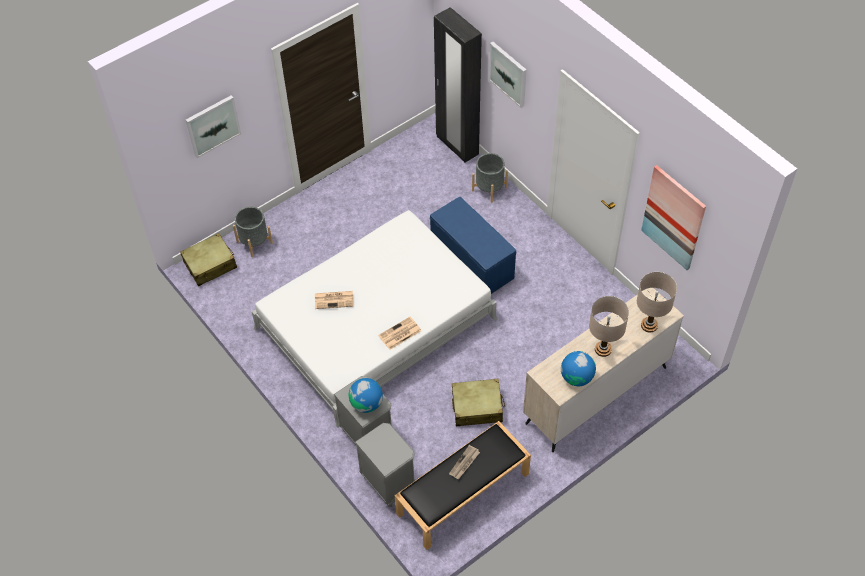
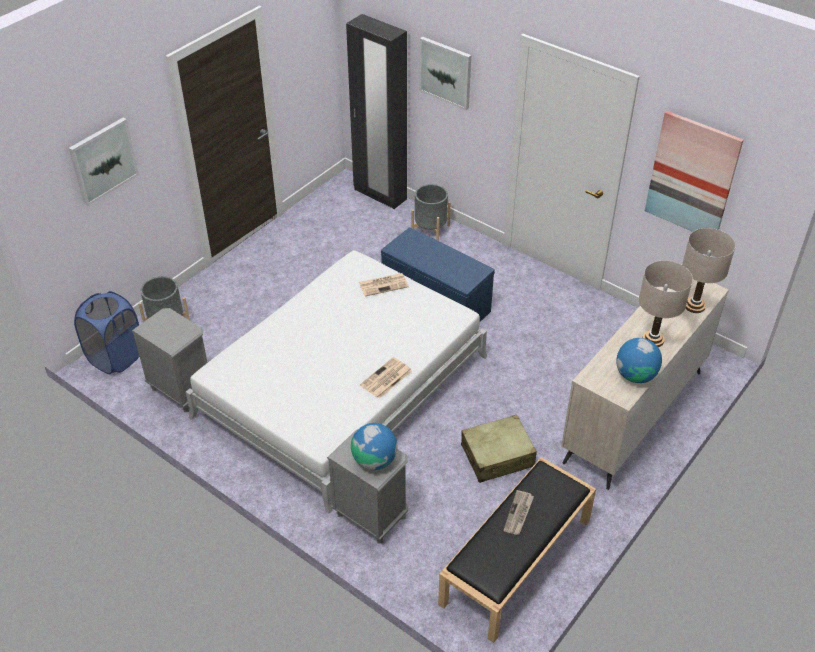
camera: 15 degrees left, 10 degrees down
(210, 265) = (116, 357): beige suitcase -> blue laundry basket
(334, 299) = (292, 355): newspaper -> newspaper (384, 284)
(388, 482) = (415, 567): grey nightstand -> grey nightstand (181, 390)

